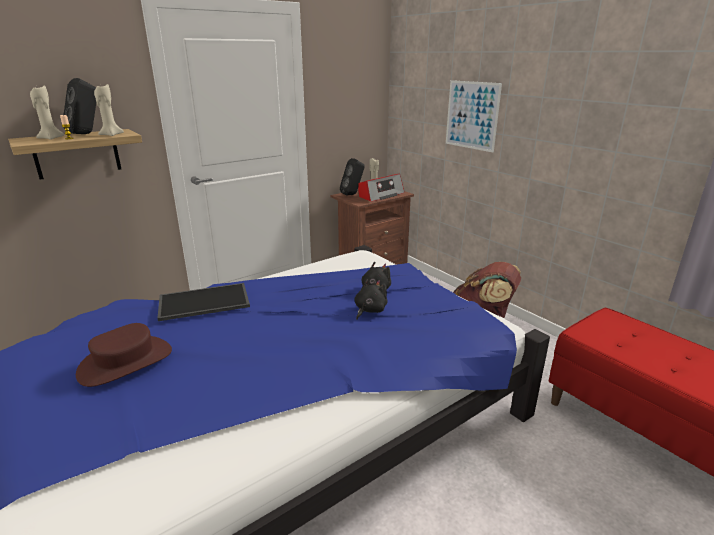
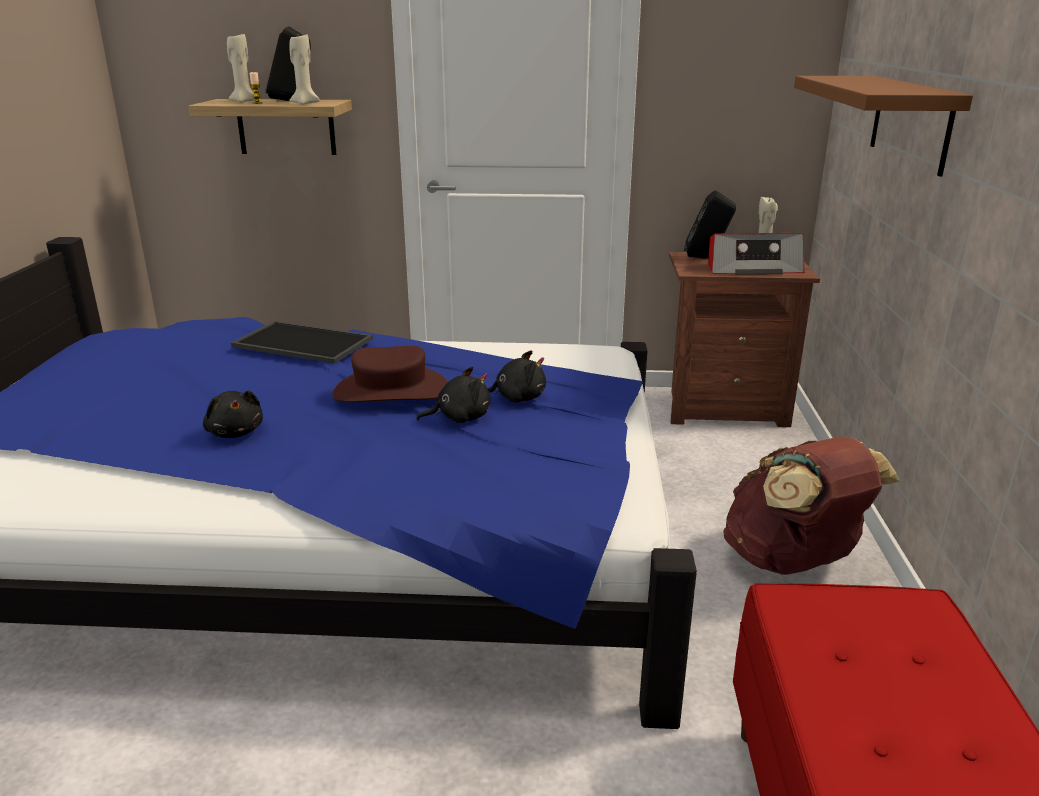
camera: 40 degrees right, 0 degrees up
(126, 362) = (144, 373): brown hat -> brown hat (391, 391)
(265, 370) = (235, 432): none -> black plush toy
(471, 115) = (910, 122): picture -> brown shelf

